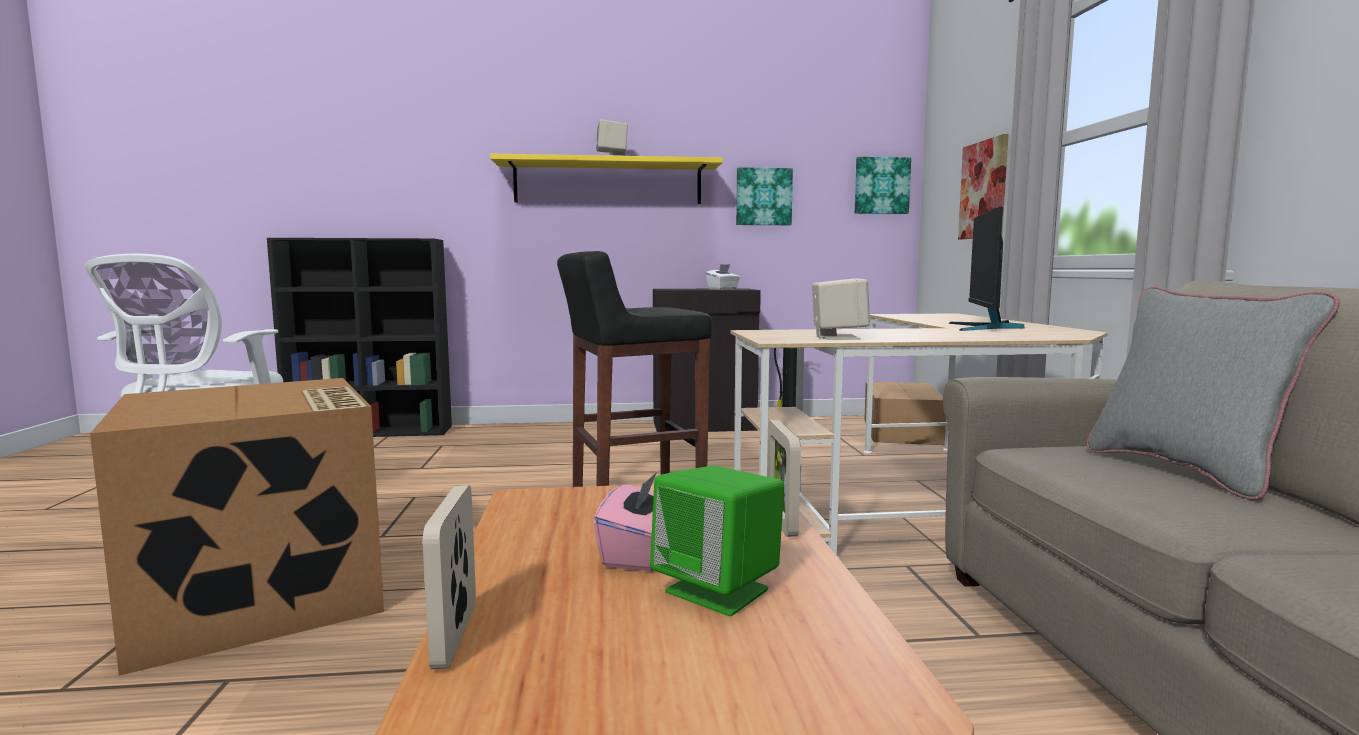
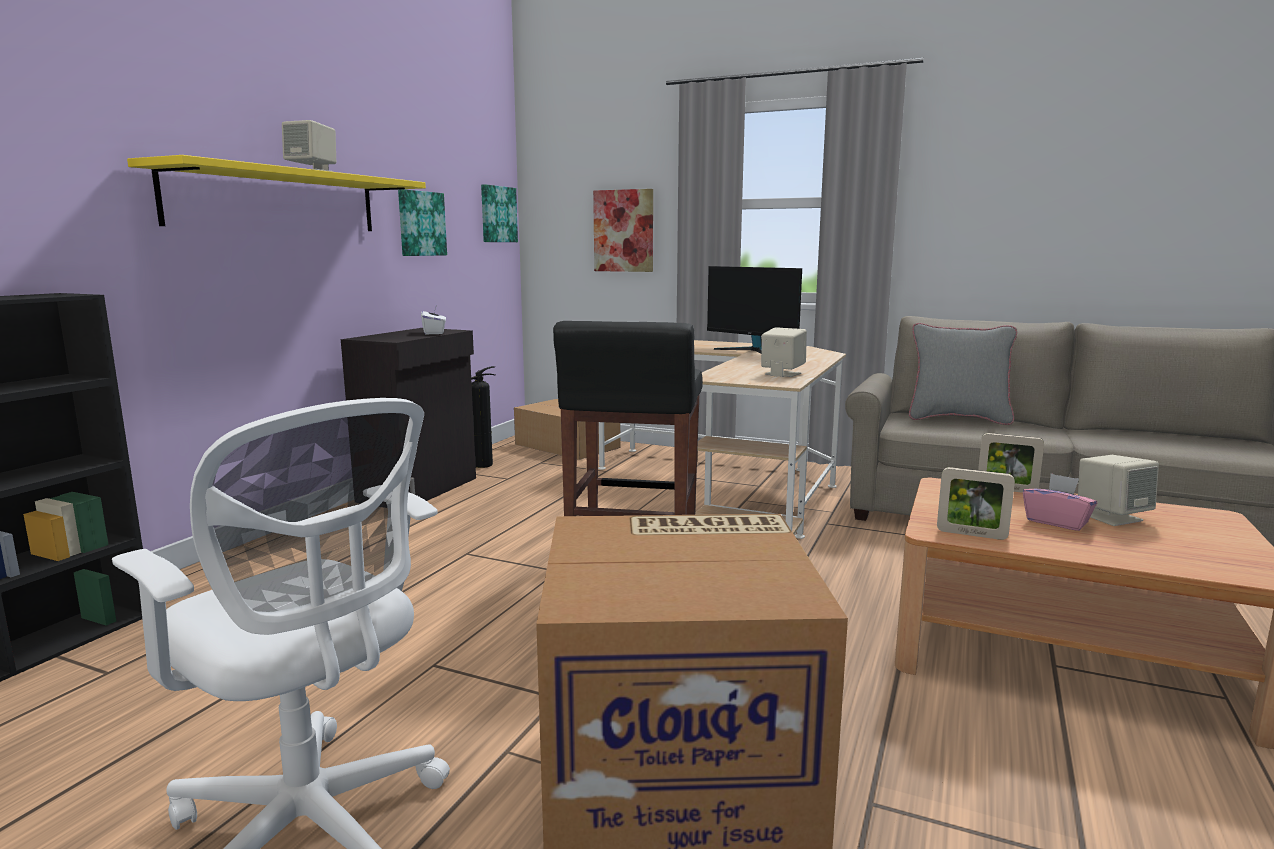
camera: 60 degrees left, 5 degrees up
(455, 635) = (1176, 569): picture frame -> picture frame (971, 534)
(719, 591) = (1111, 517): green speaker -> beige speaker

